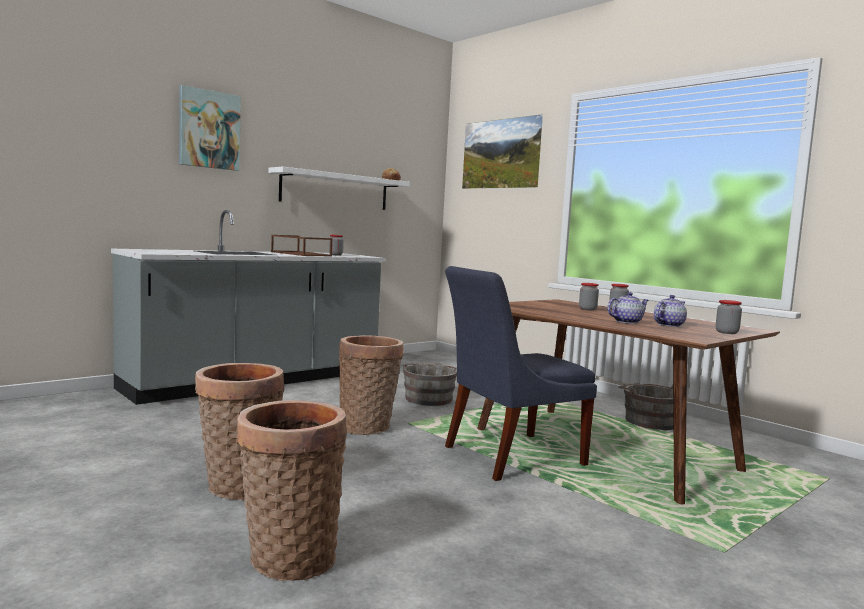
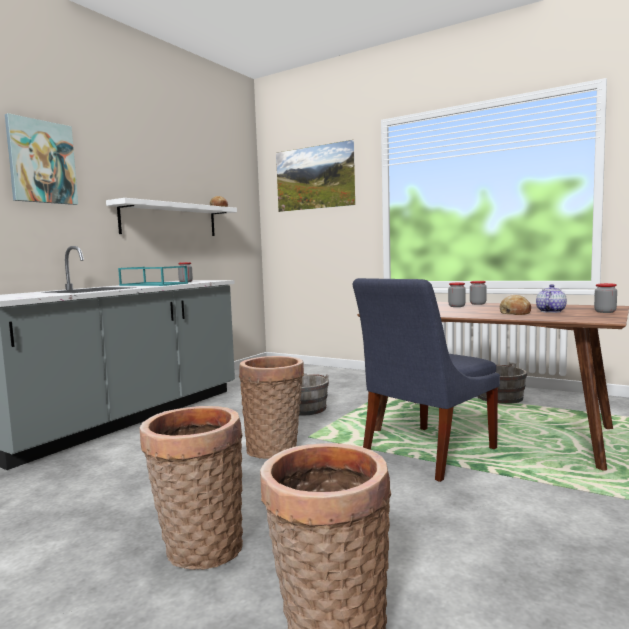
camera: 15 degrees left, 0 degrees up
(299, 254) = (152, 284): brown tray -> turquoise tray
(626, 322) = (515, 313): teapot -> bread

